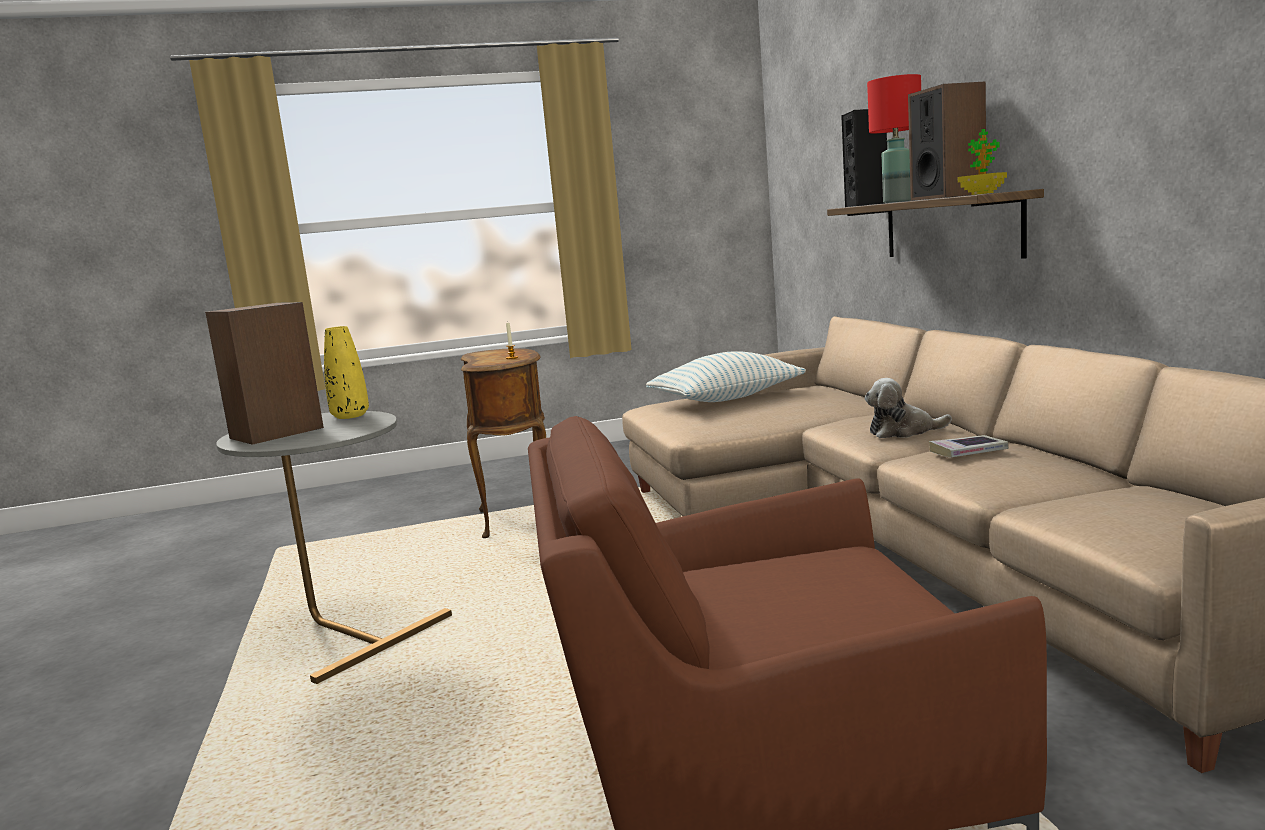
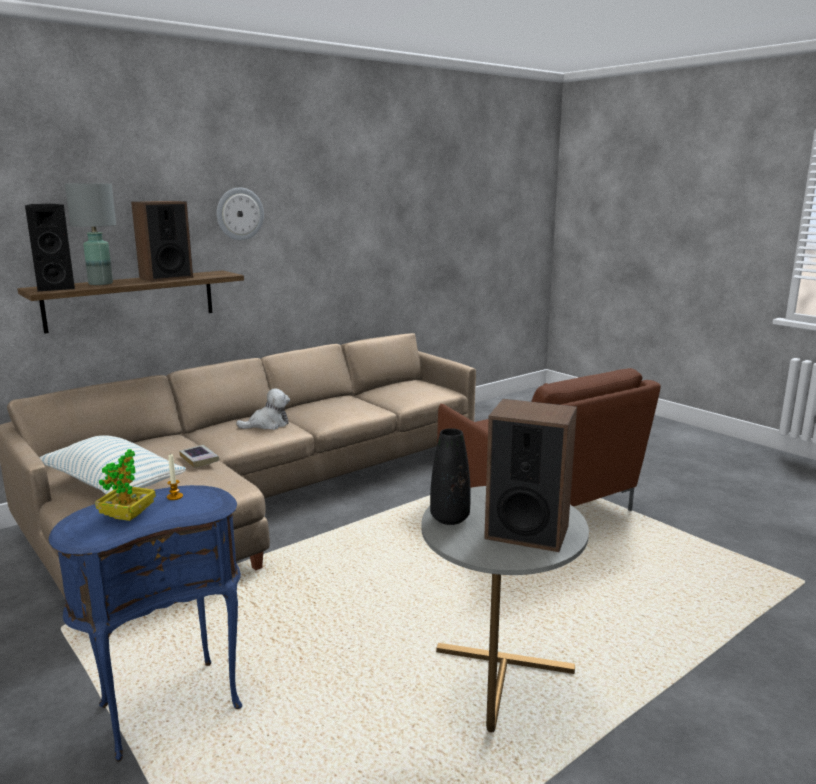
camera: 115 degrees left, 5 degrees up
(350, 416) = (449, 518): yellow vase -> black vase
(519, 519) = (167, 705): brown side table -> blue side table
(897, 202) = (101, 283): red table lamp -> grey table lamp
(903, 432) = (267, 424): plush toy -> plush toy turned 90 degrees counterclockwise
(968, 452) = (326, 409): book -> book (199, 459)
(982, 193) = (211, 274): potted plant -> potted plant (127, 515)
(1072, 86) = (239, 214): none -> wall clock

